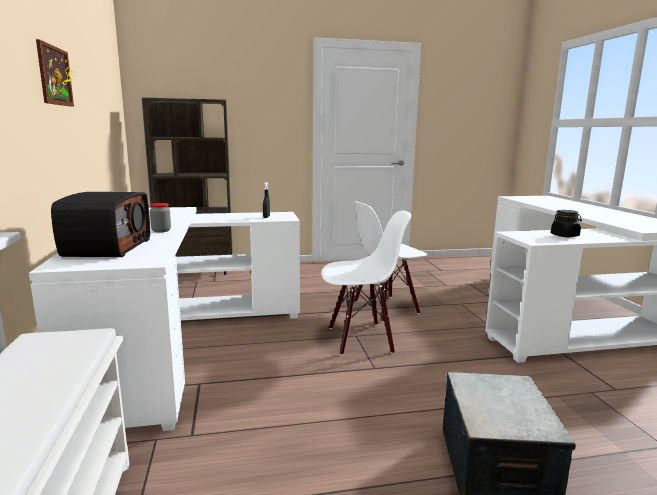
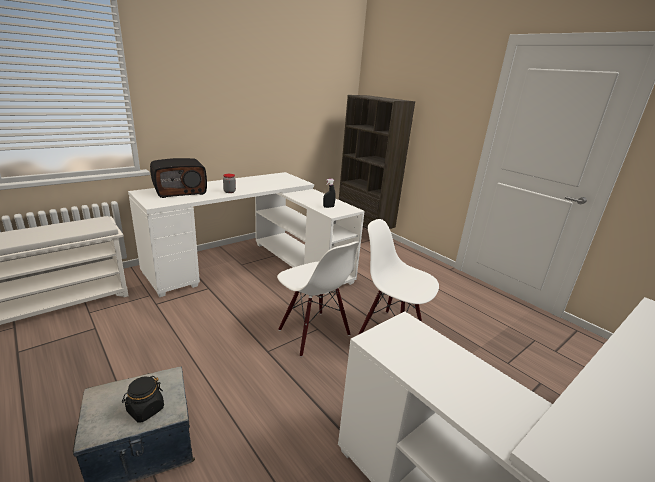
camera: 60 degrees right, 10 degrees up
(54, 75) = (230, 86): picture -> none
(564, 236) = (443, 368): black jar -> black jar (145, 410)

